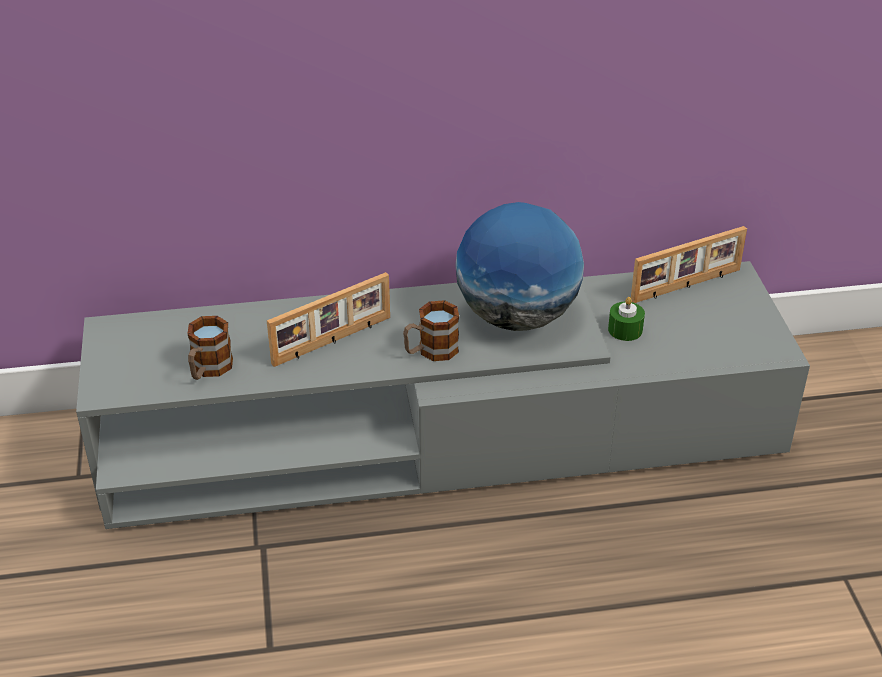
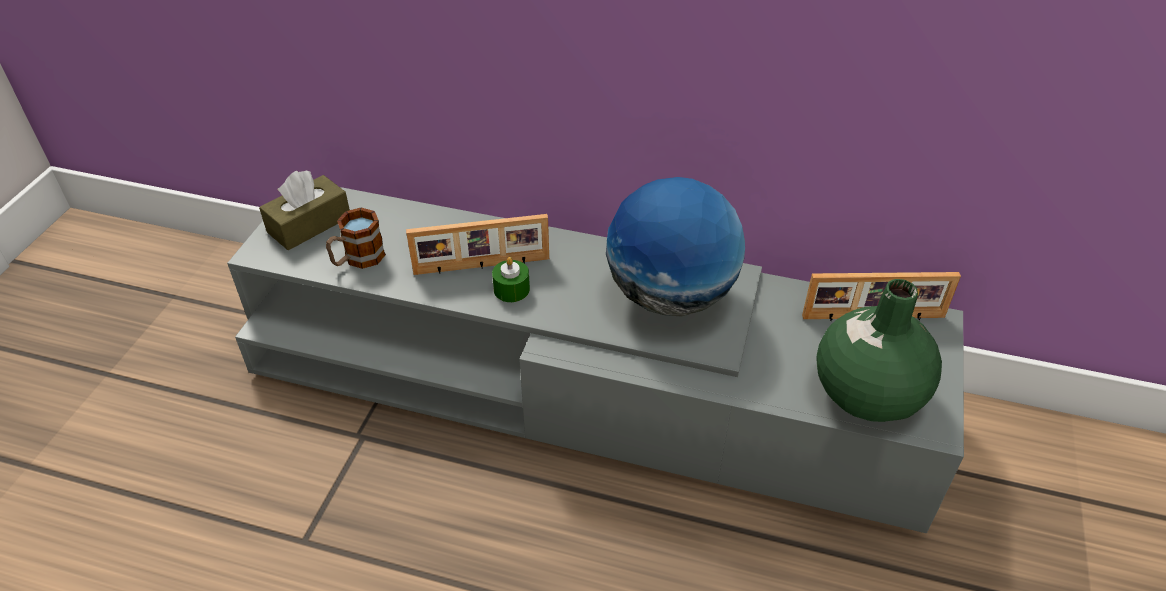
camera: 25 degrees right, 5 degrees up
(133, 354) = (309, 224): none -> brown tissue box
(430, 351) = (563, 305): mug -> none
(625, 330) = (776, 345): green candle -> green candle (511, 289)
(715, 343) = (867, 392): none -> green vase

